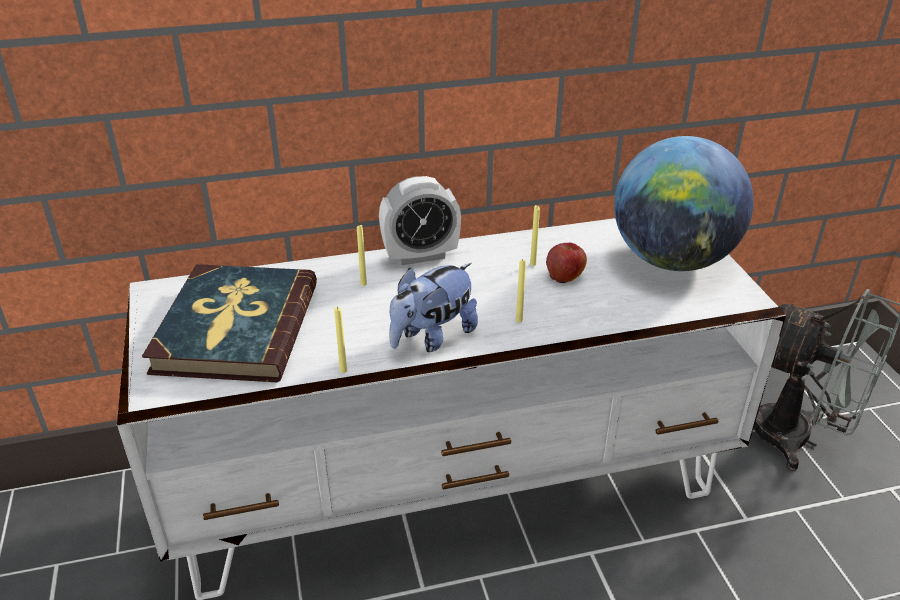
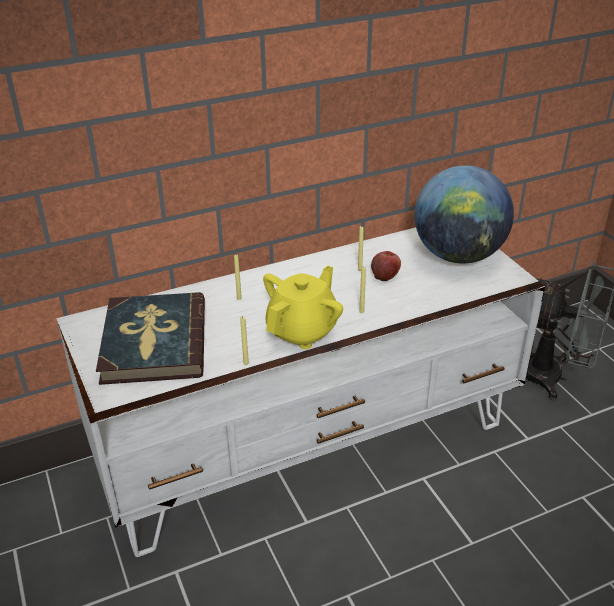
camera: 10 degrees left, 0 degrees up
(420, 255) = (275, 272): alarm clock -> none
(432, 337) = (303, 331): plush toy -> yellow teapot

